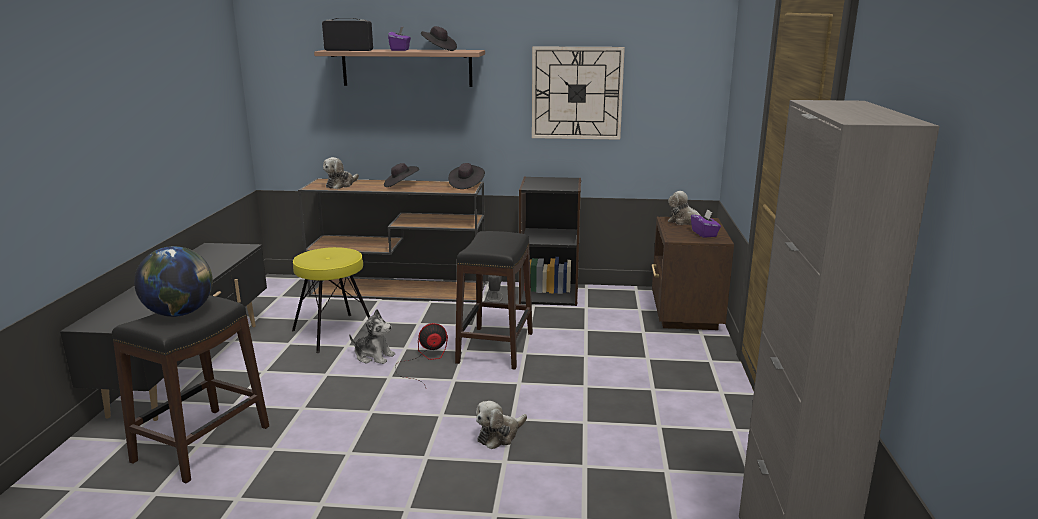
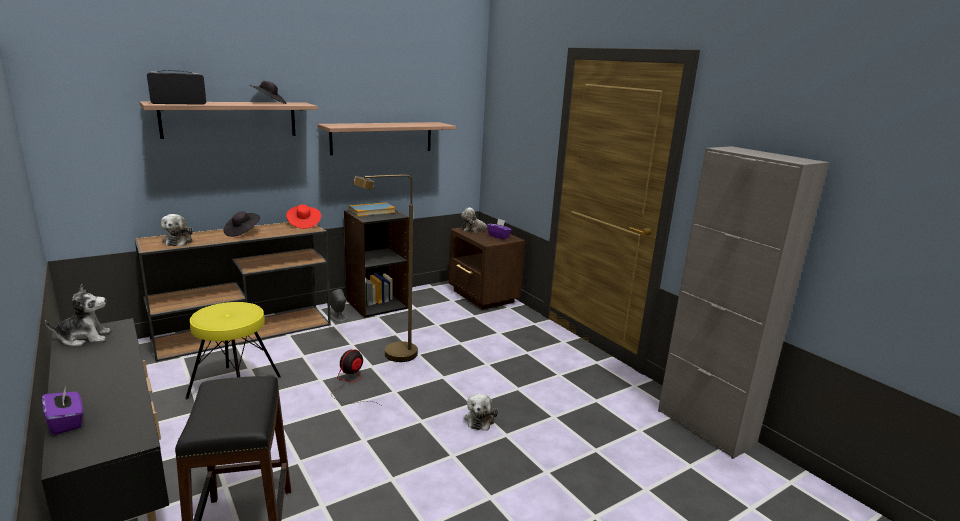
camera: 40 degrees left, 0 degrees up
(180, 313) = (231, 404): globe -> none
(374, 356) = (302, 395): plush toy -> plush toy (84, 338)
(400, 50) = (232, 103): purple tissue box -> purple tissue box (66, 422)
(466, 185) = (303, 224): black hat -> red hat
(496, 347) = (392, 356): black stool -> brown floor lamp
(550, 181) = (372, 211): none -> book
(577, 93) = (382, 137): wall clock -> shelf

